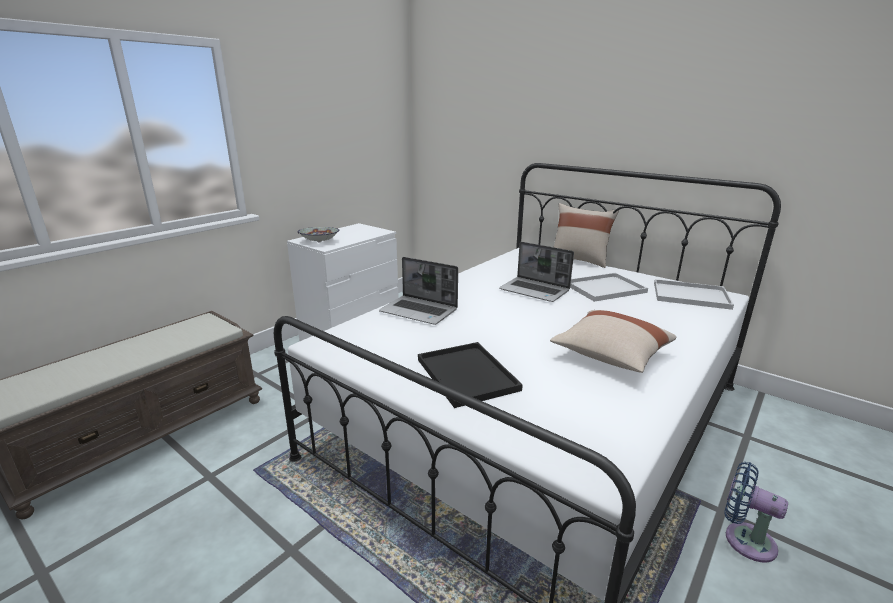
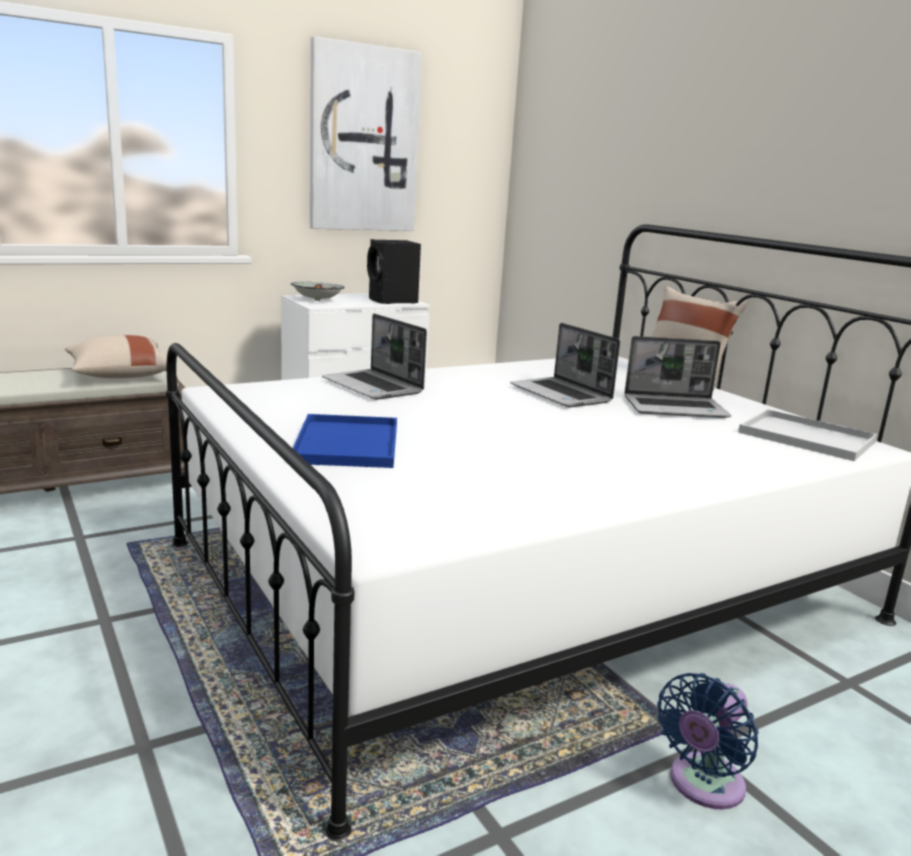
camera: 20 degrees right, 5 degrees down
(322, 114) = (363, 140): none -> picture
(369, 232) = (393, 301): none -> black speaker
(465, 374) = (346, 442): black tray -> blue tray
(605, 288) = (676, 408): white tray -> laptop
(610, 356) = (565, 465): beige pillow -> beige pillow (119, 375)
(744, 539) = (702, 786): blue fan -> blue fan turned 105 degrees counterclockwise

